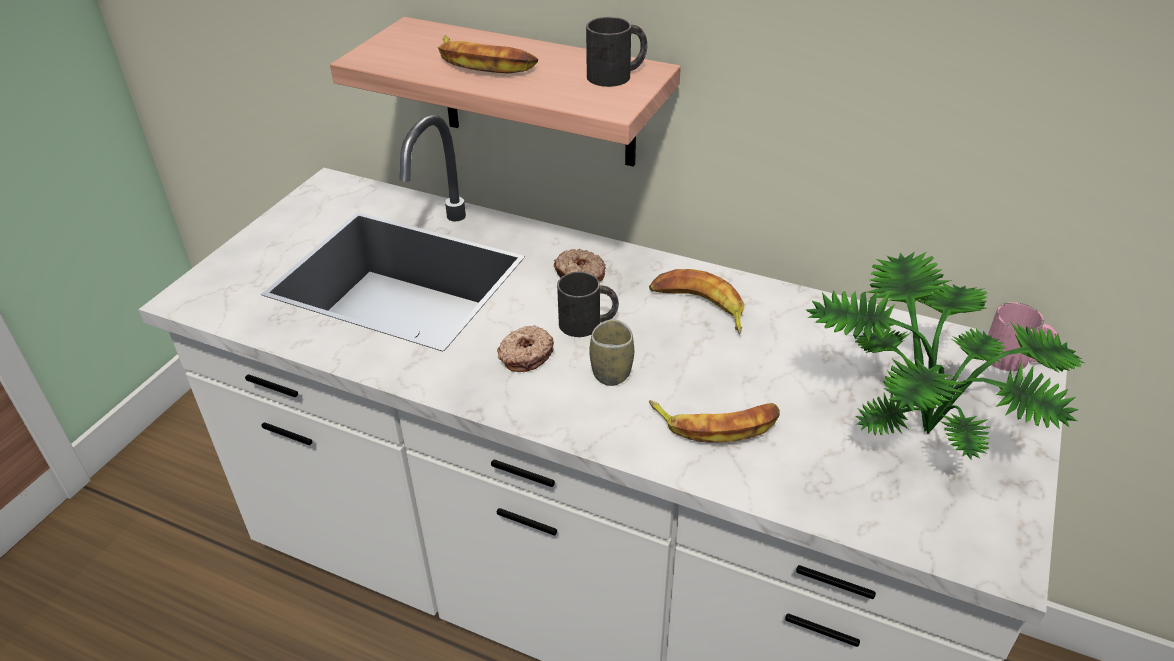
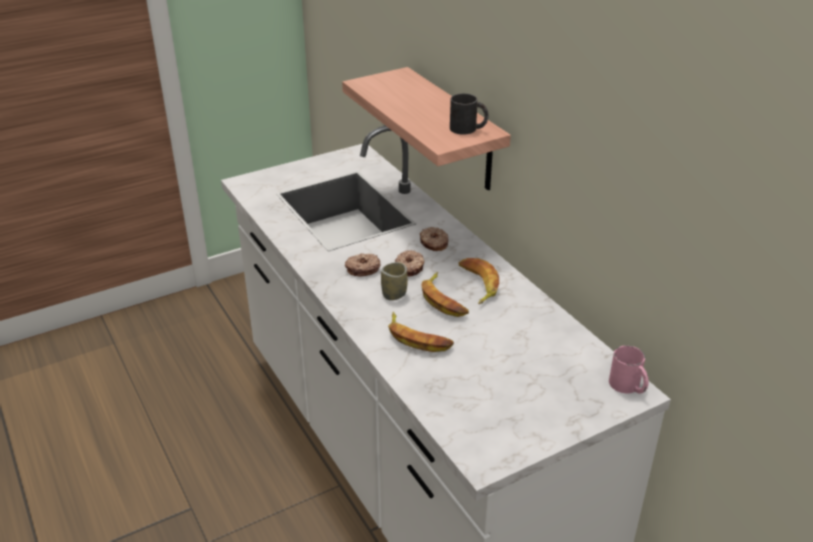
camera: 35 degrees right, 5 degrees down
(484, 63) = (412, 102): banana -> banana (444, 300)
(588, 323) = (410, 267): black mug -> donut
(921, 420) = (528, 387): potted plant -> none

